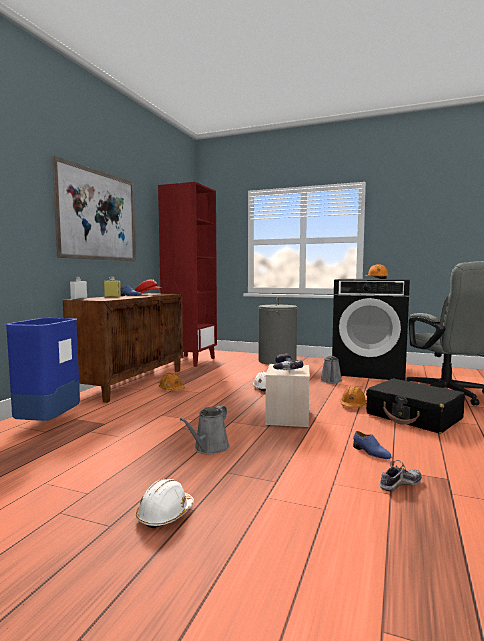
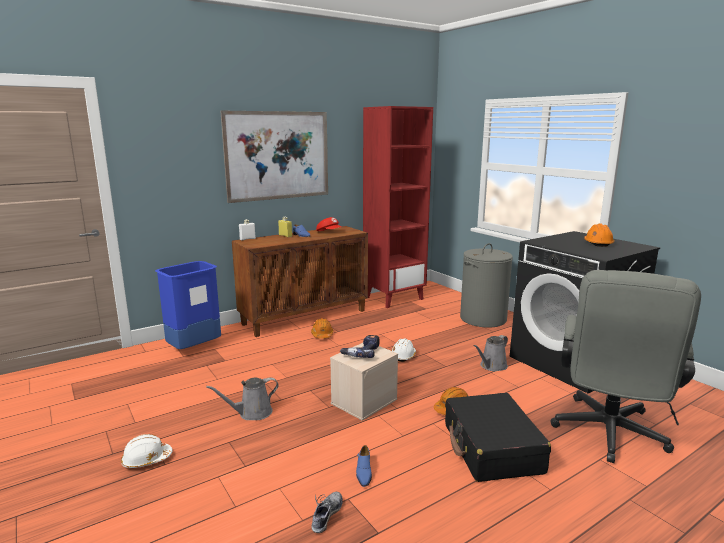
camera: 35 degrees right, 10 degrees up
(399, 484) = (326, 515): shoe -> shoe turned 75 degrees counterclockwise

